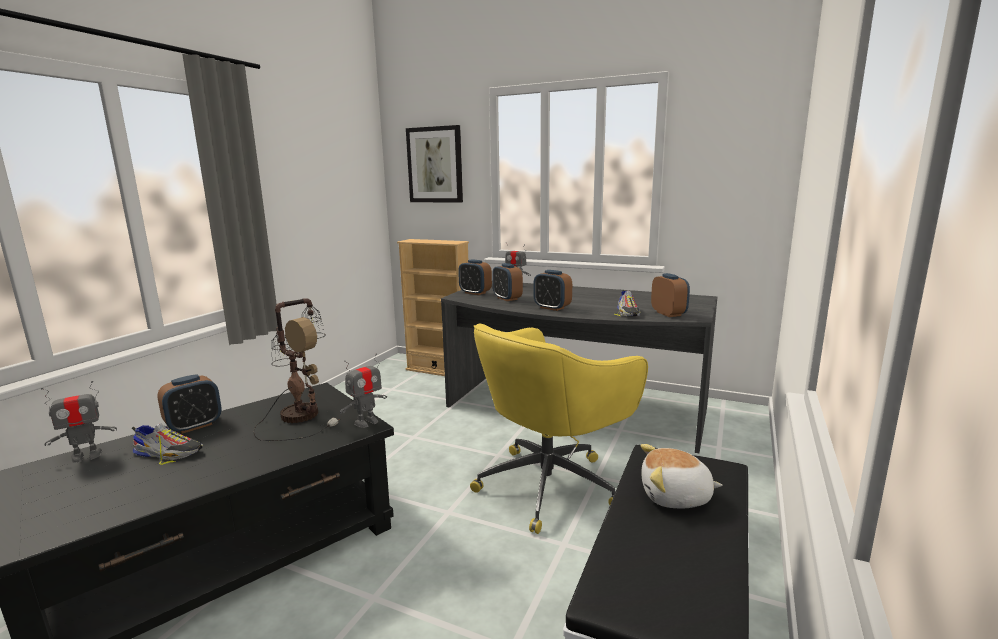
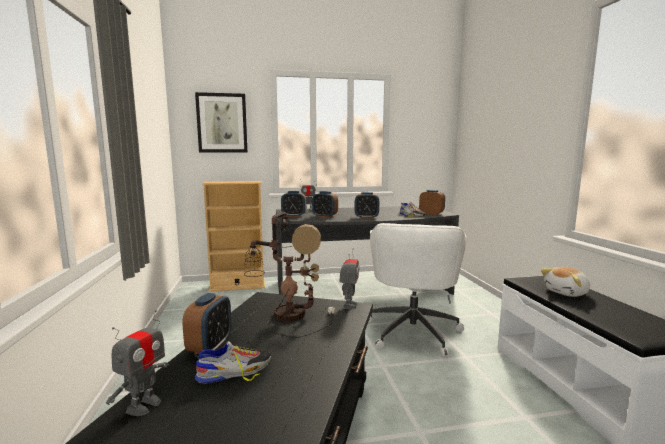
camera: 35 degrees left, 5 degrees down
(551, 484) = (412, 330): yellow office chair -> white office chair

